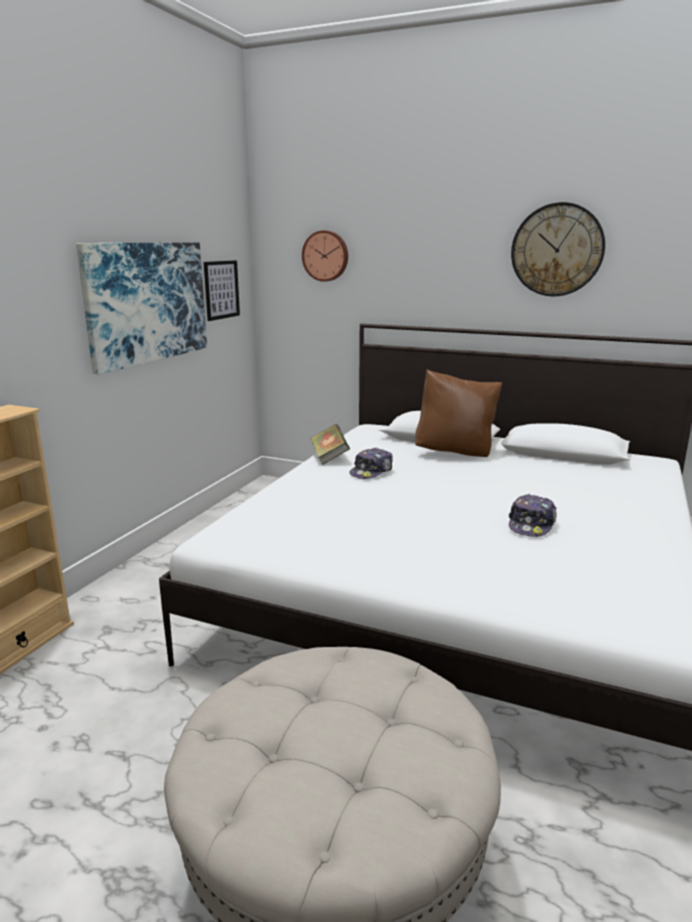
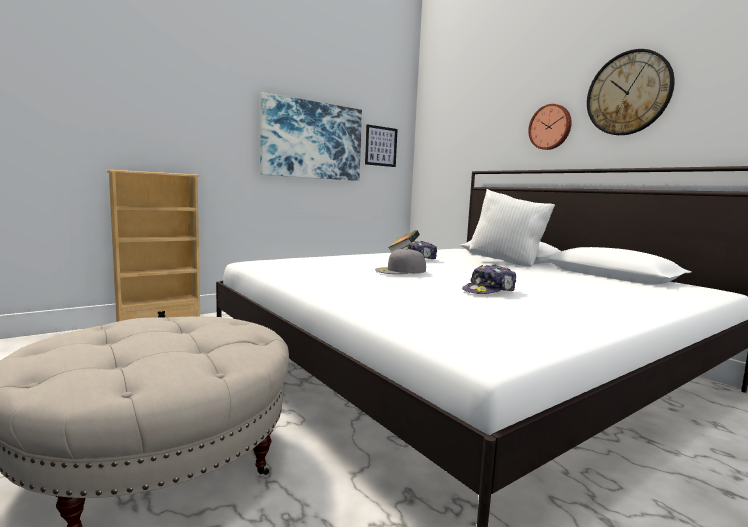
camera: 30 degrees right, 10 degrees down
(326, 256) = (456, 123): wall clock -> wall clock (550, 127)
(407, 510) = (400, 270): none -> grey cap
(455, 453) = (507, 262): brown pillow -> white pillow

